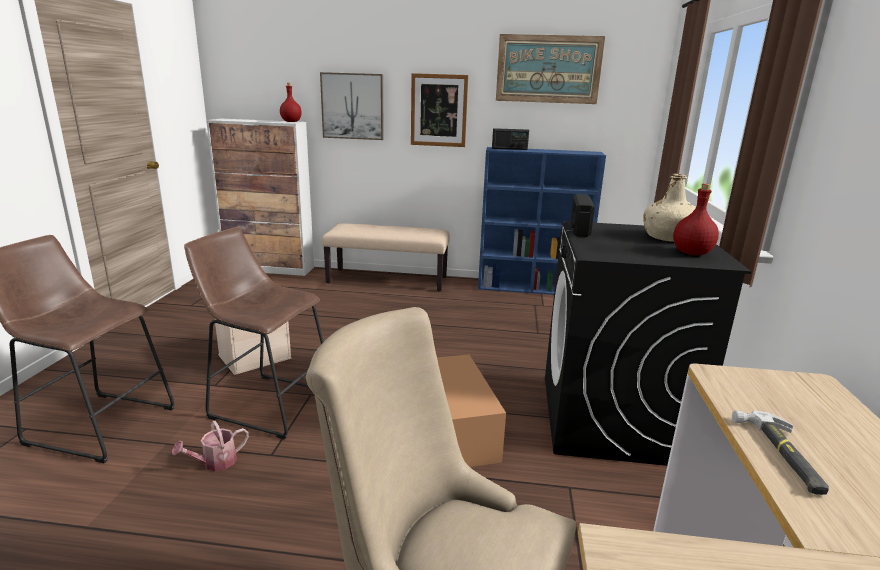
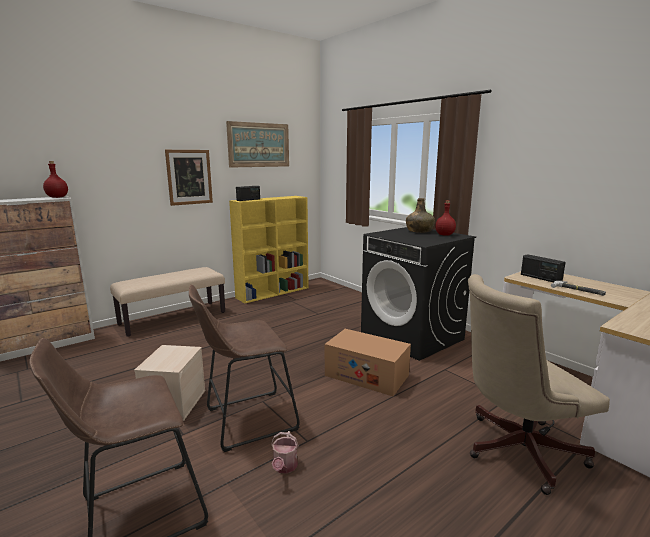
camera: 45 degrees left, 5 degrees down
(352, 106) = (114, 178): picture -> none
(532, 288) = (273, 292): blue bookcase -> yellow bookcase
(579, 229) = (383, 235): radio -> radio (540, 278)
(668, 237) = (419, 231): beige bottle -> green bottle

